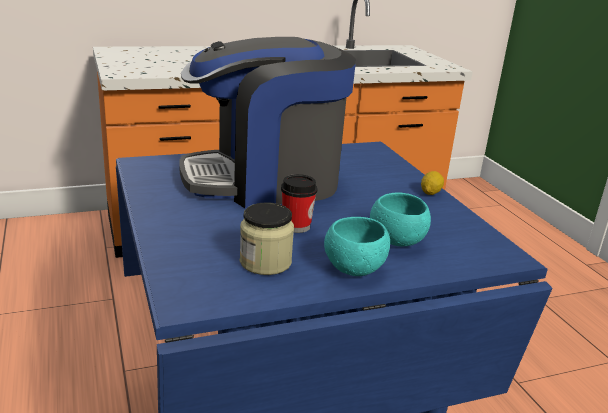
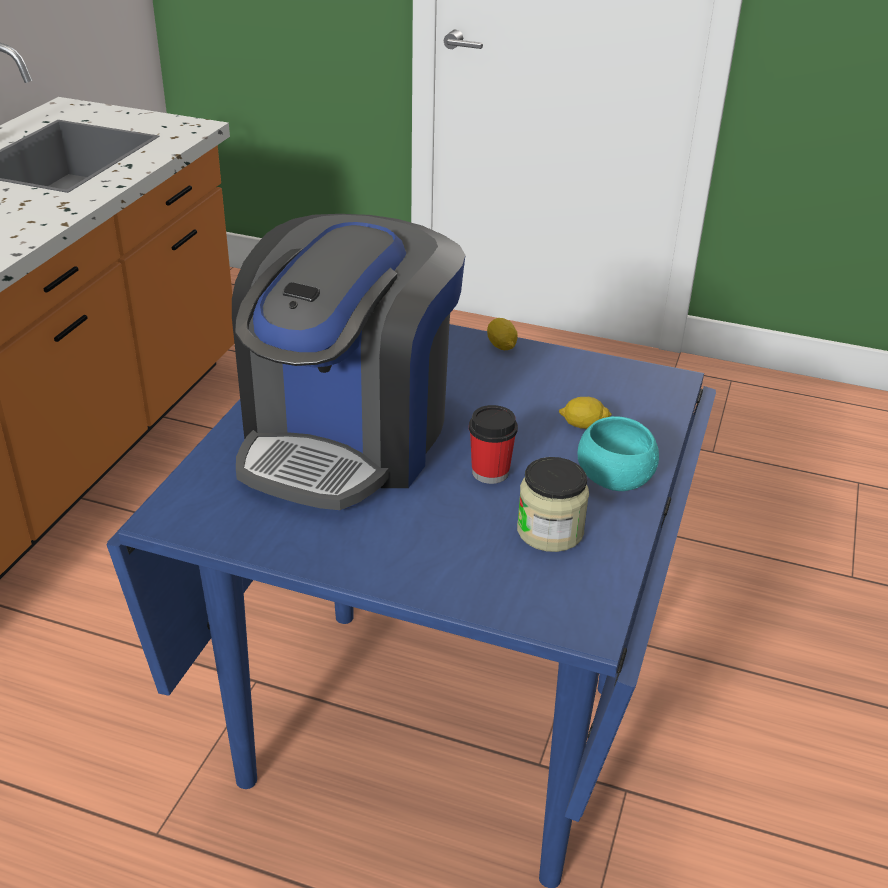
camera: 50 degrees left, 10 degrees up
(396, 241) = (583, 425): turquoise bowl -> lemon

